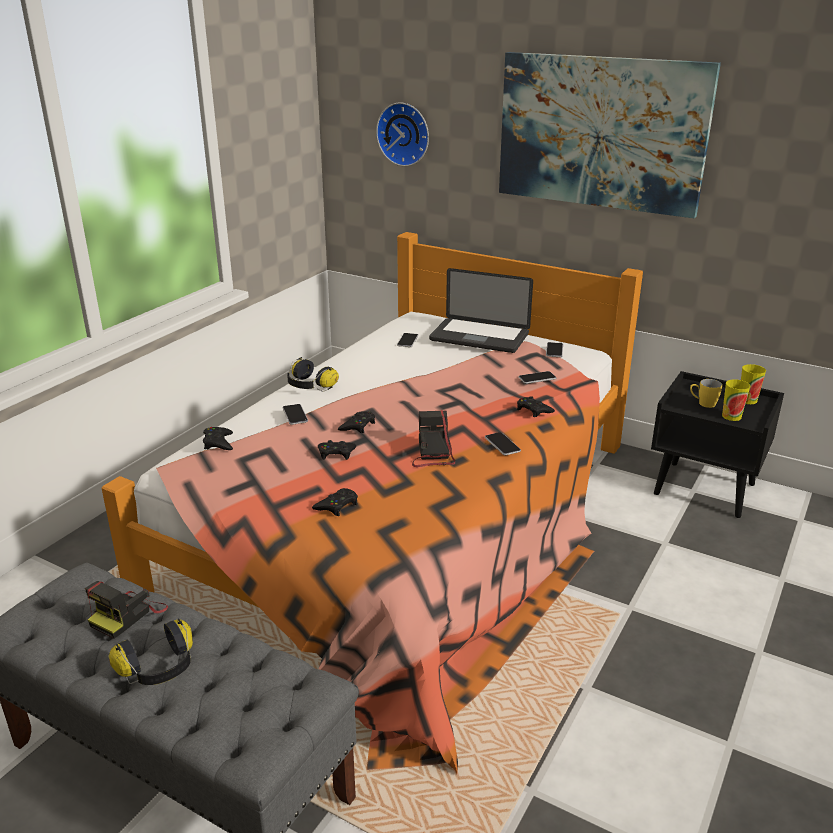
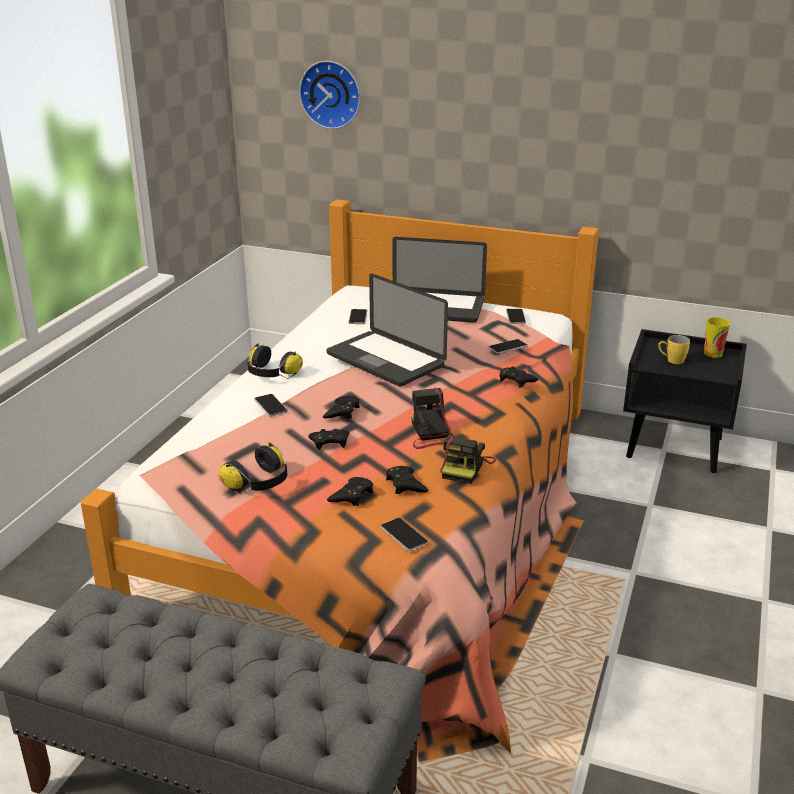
camera: 10 degrees left, 0 degrees up
(128, 615) = (162, 631): camera -> camera (466, 467)
(160, 668) = (219, 680): headphones -> headphones (259, 483)
(218, 443) = (198, 442): black game controller -> black game controller (405, 484)
(415, 381) = (385, 360): none -> laptop
(502, 444) = (497, 418): phone -> phone (404, 535)
(601, 132) = (549, 88): picture -> none
(731, 416) = (702, 371): cup -> none

